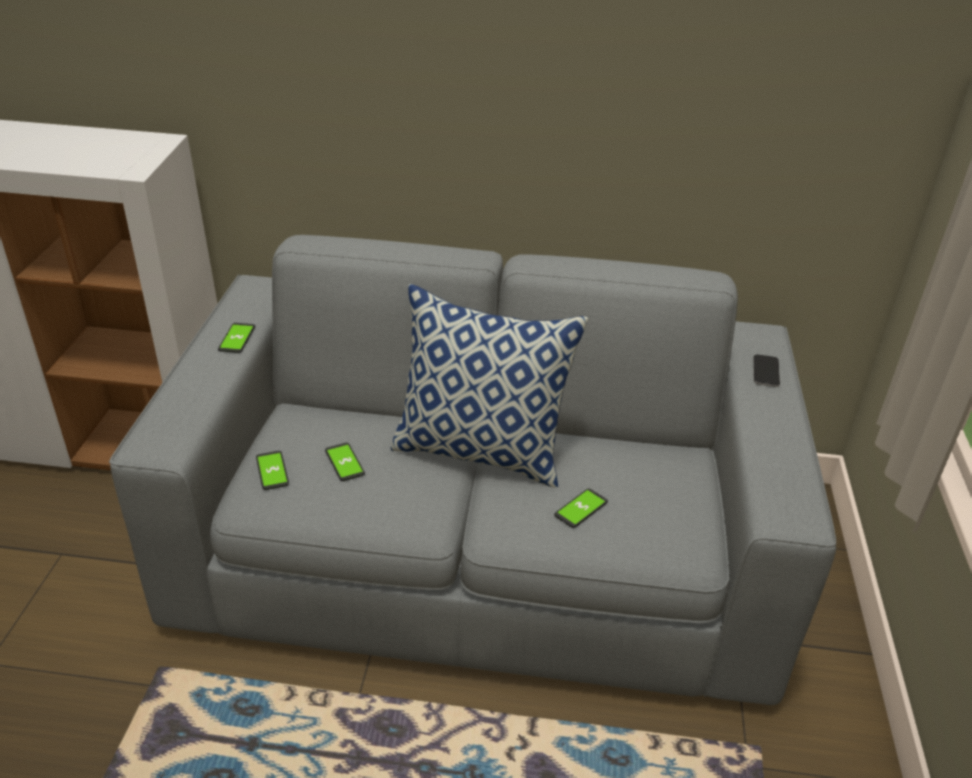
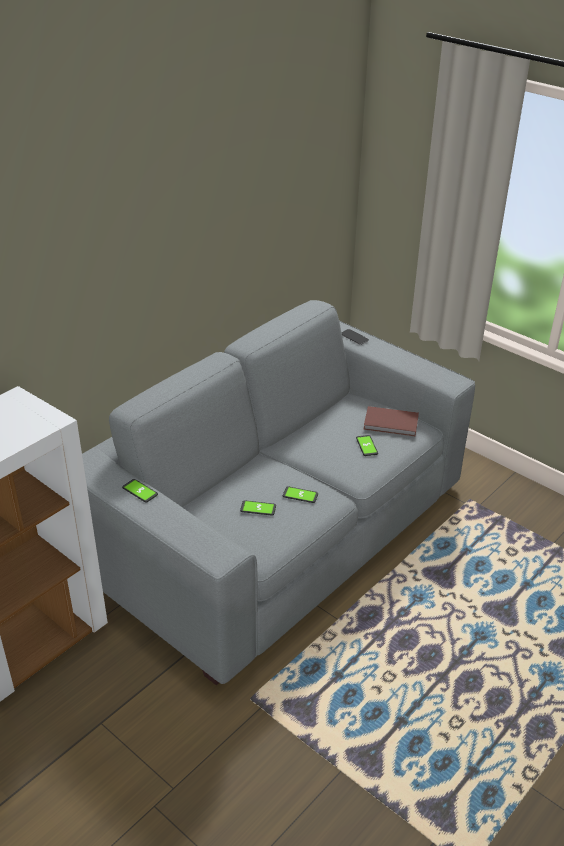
camera: 55 degrees left, 0 degrees up
(272, 471) = (239, 538): phone -> phone (300, 495)
(481, 451) = (292, 459): pillow -> none
(665, 514) = (391, 424): none -> brown book

